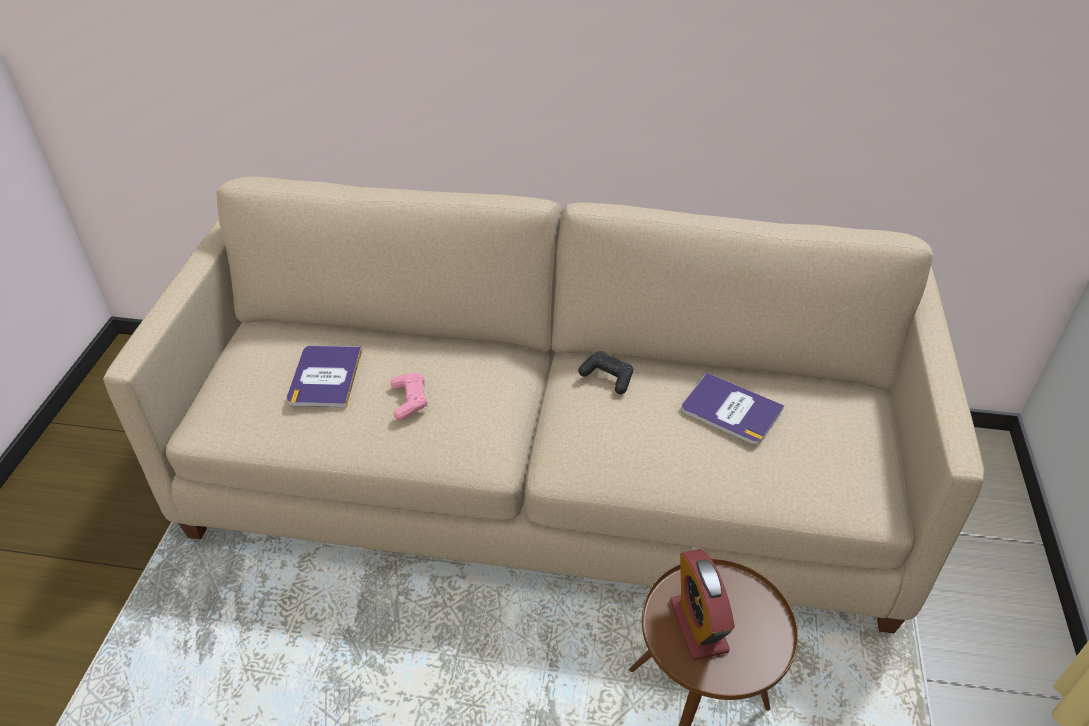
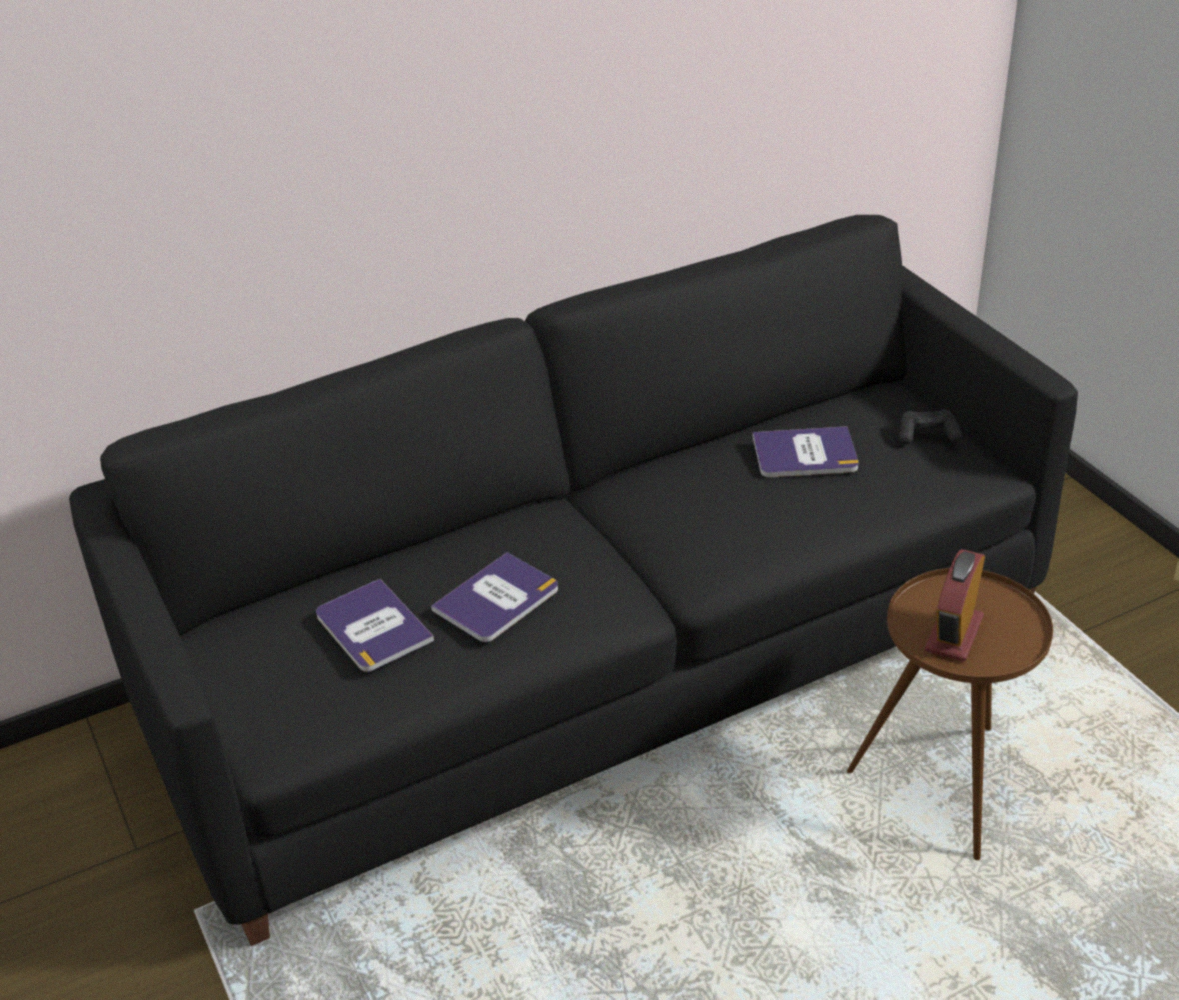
camera: 35 degrees left, 5 degrees down
(409, 401) = (497, 599): pink game controller -> book
(546, 481) = (599, 662): beige sofa -> black sofa
(607, 377) = (665, 482): black game controller -> black game controller (927, 435)
(698, 626) = (954, 634): alarm clock -> alarm clock turned 75 degrees clockwise

